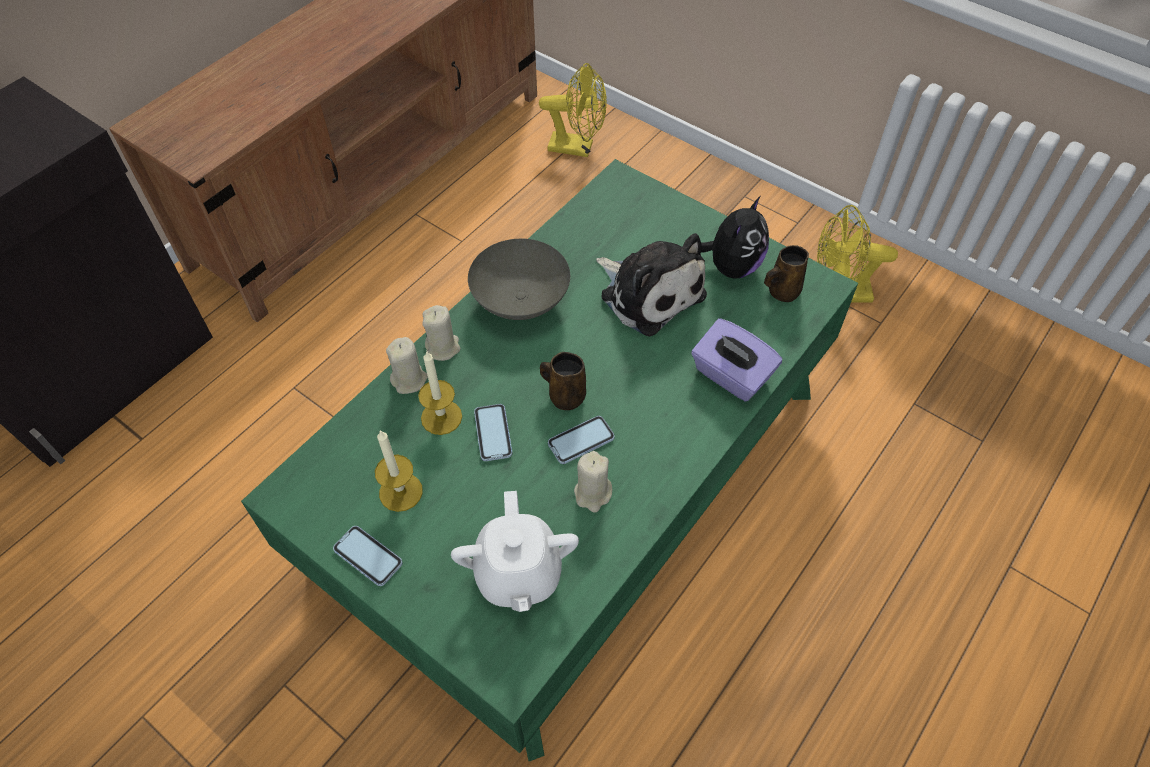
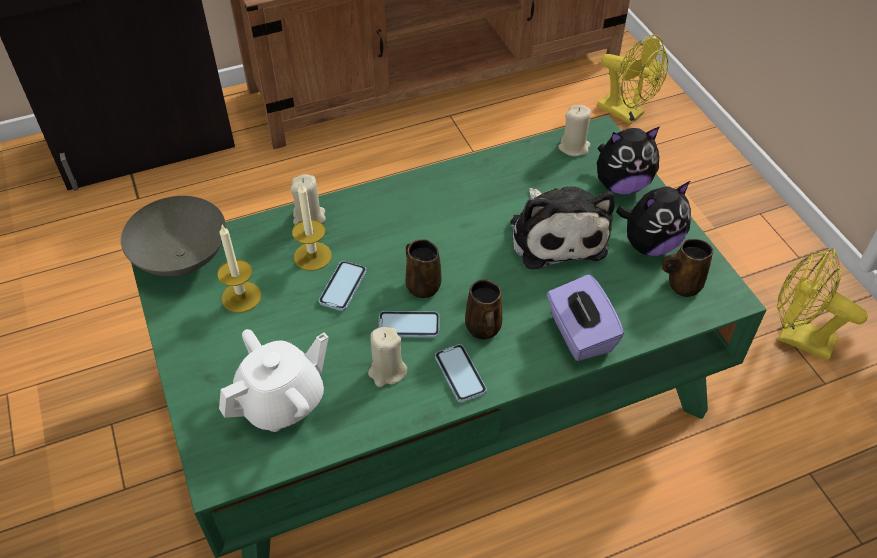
camera: 30 degrees right, 5 degrees down
(368, 556) = (183, 332): phone -> phone (460, 374)
(443, 348) = (352, 205): beige candle -> beige candle (574, 147)
(518, 573) = (282, 402): white teapot -> white teapot turned 150 degrees counterclockwise
(522, 300) = (443, 195): grey bowl -> grey bowl (183, 257)
(648, 411) = (483, 329): none -> brown mug
(671, 221) = (621, 184): none -> plush toy

